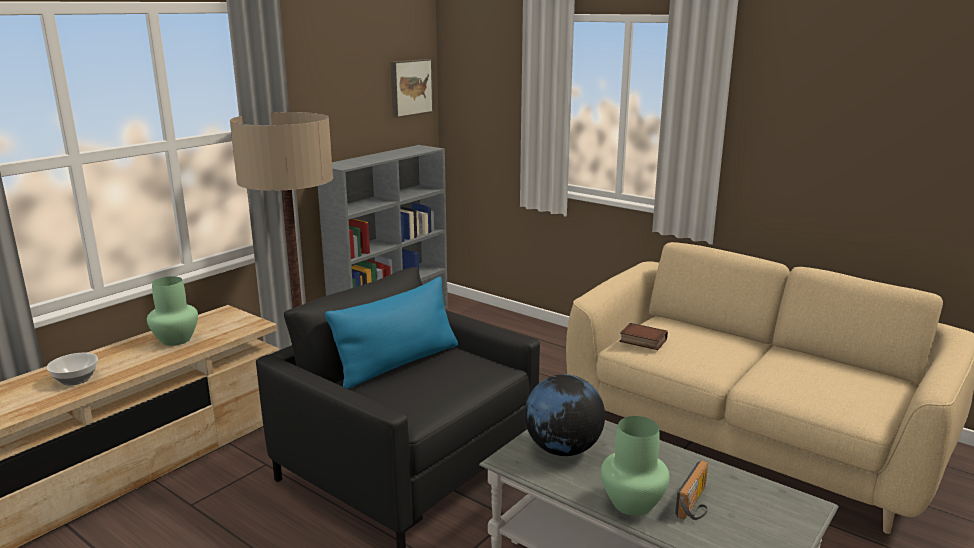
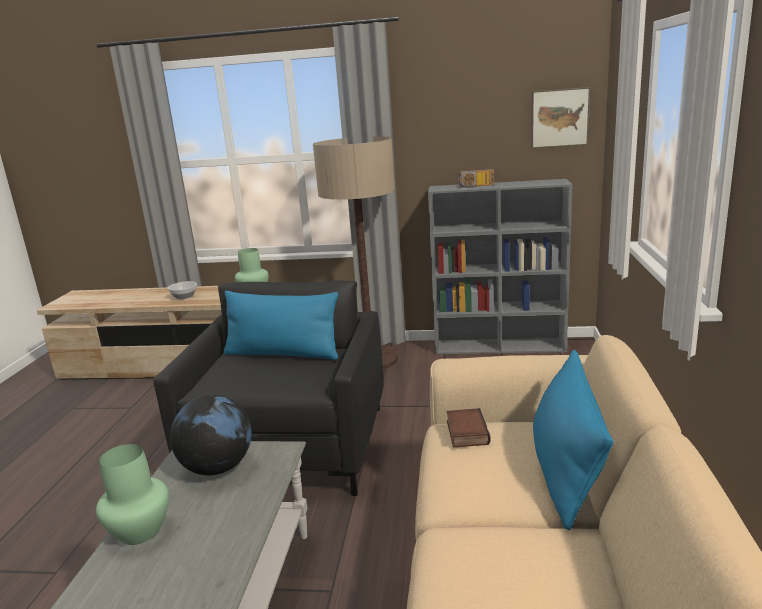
camera: 60 degrees right, 0 degrees up
(696, 505) = (152, 571): radio -> radio (476, 186)
(713, 332) = (566, 469): none -> blue pillow

